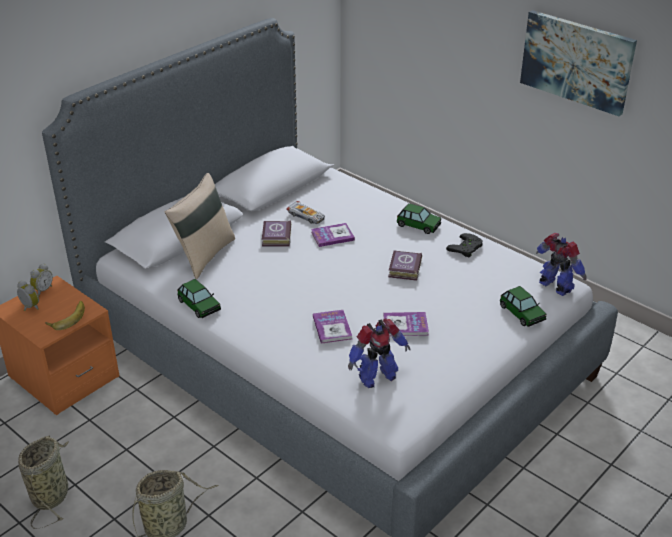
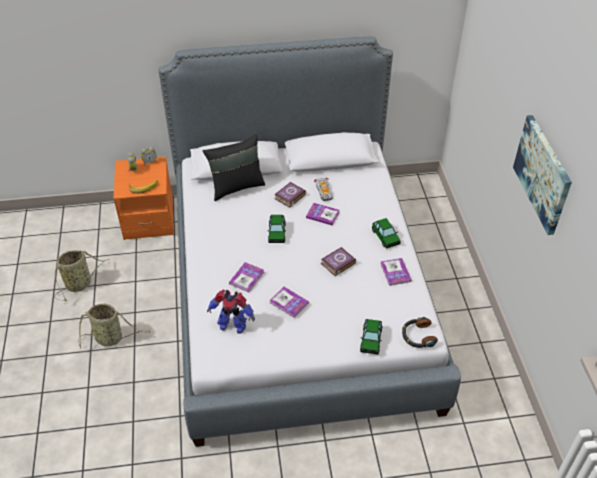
camera: 40 degrees right, 10 degrees up
(199, 305) = (197, 219): toy car -> toy car (277, 233)
(204, 255) = (236, 187): beige pillow -> black pillow
(467, 248) = (395, 272): black game controller -> book
(555, 287) = (417, 336): toy robot -> headphones

